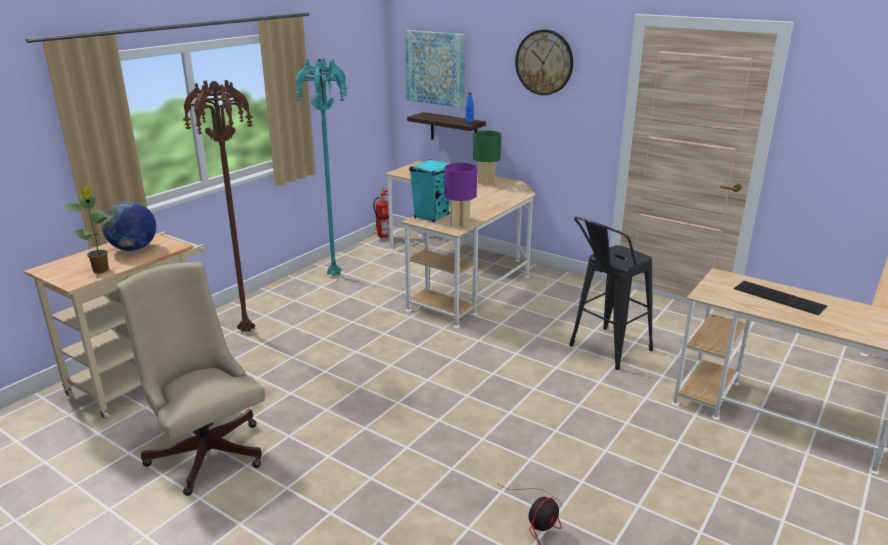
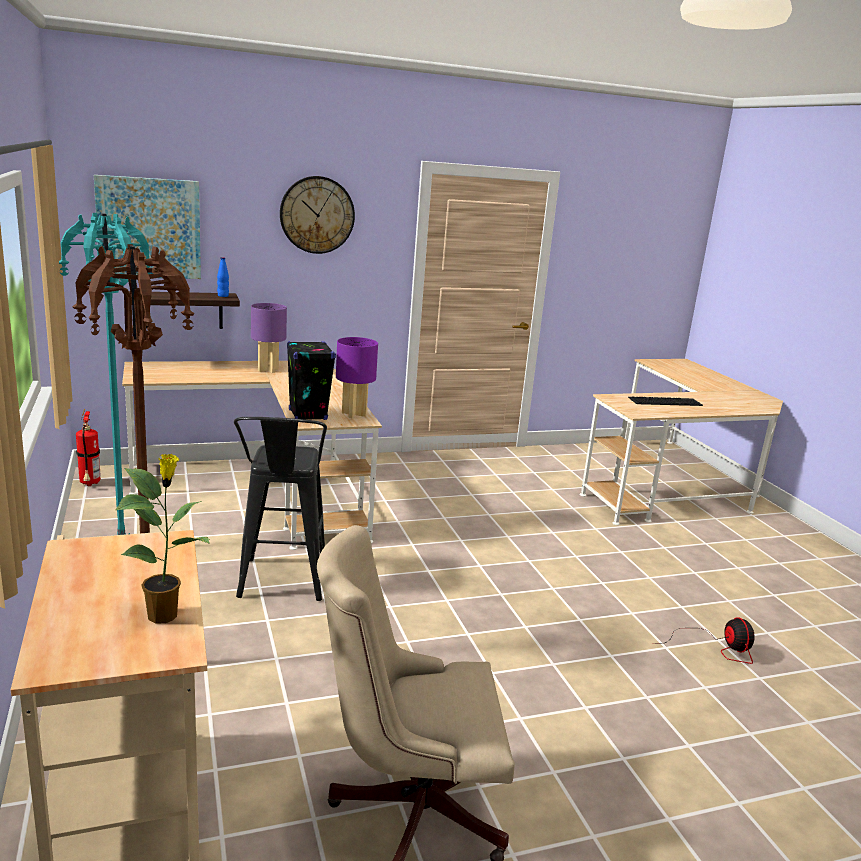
camera: 55 degrees left, 5 degrees down
(134, 249) = (117, 569): globe -> none
(431, 216) = (307, 415): turquoise speaker -> black speaker
(485, 183) = (268, 370): green table lamp -> purple table lamp
(604, 351) = (509, 507): black stool -> black stool (281, 585)

